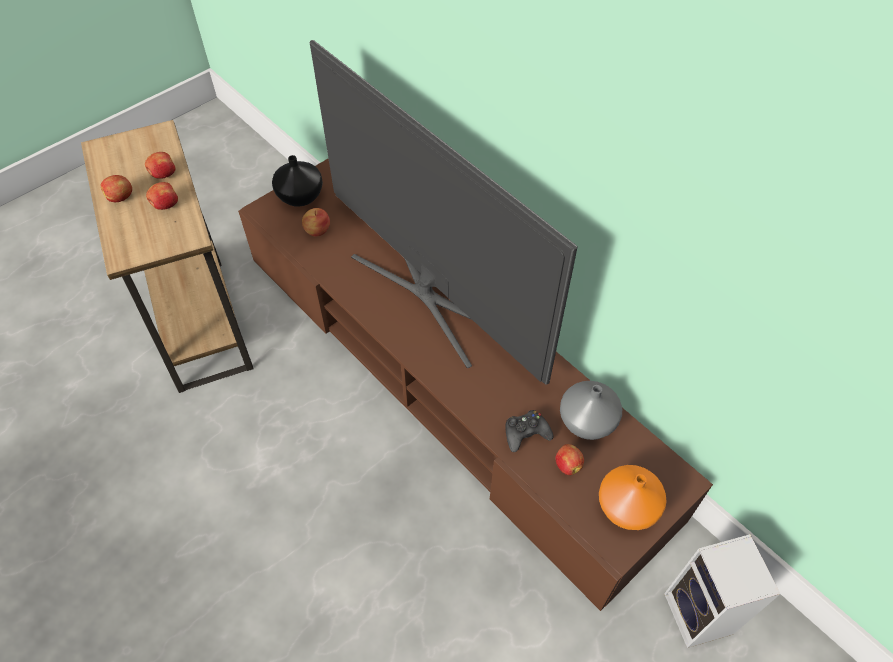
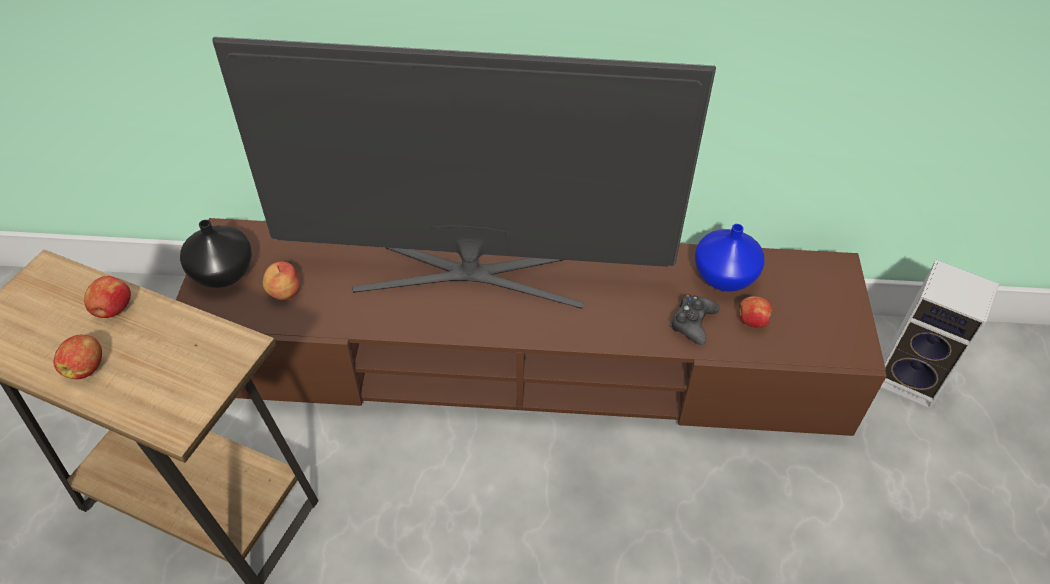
camera: 45 degrees left, 5 degrees down
(165, 205) = (160, 337): apple -> none
(588, 421) = (725, 275): grey vase -> blue vase
(628, 507) = (829, 316): orange vase -> none

